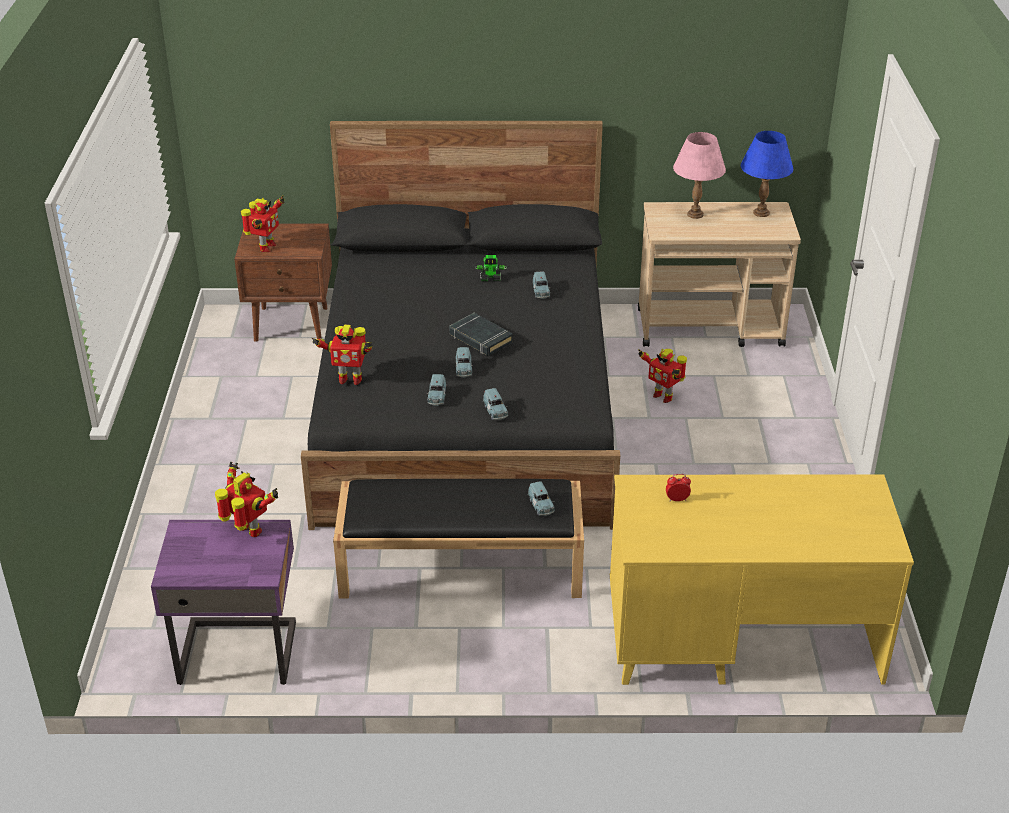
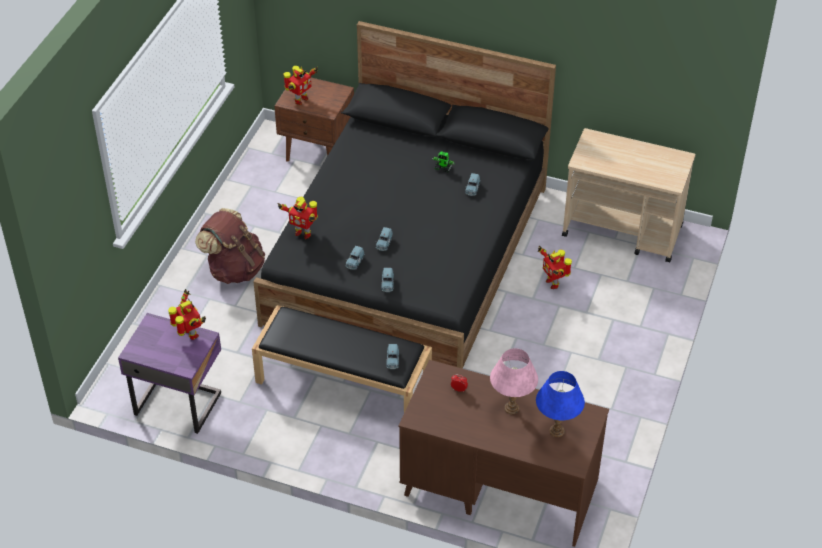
camera: 20 degrees right, 10 degrees up
(242, 471) = (234, 269): none -> brown backpack
(480, 338) = (408, 220): black book -> none
(695, 214) = (616, 149): pink table lamp -> pink table lamp (512, 408)
(741, 640) = (498, 488): yellow desk -> brown desk
(761, 213) = (667, 159): blue table lamp -> blue table lamp (556, 431)

